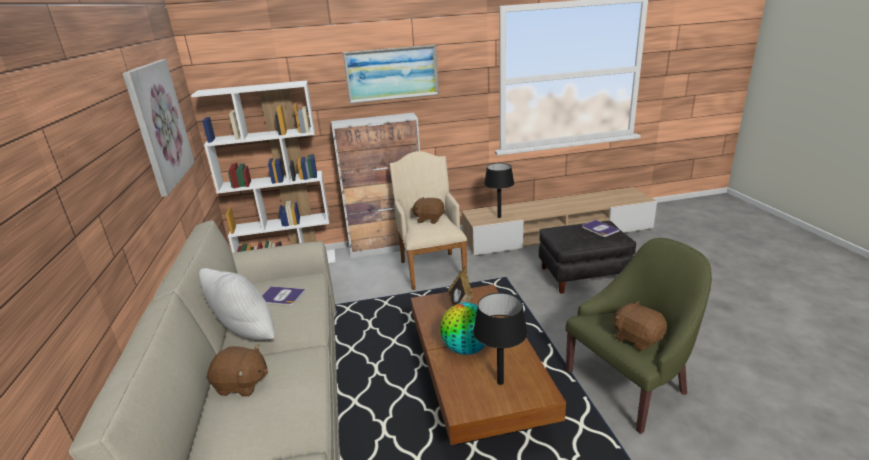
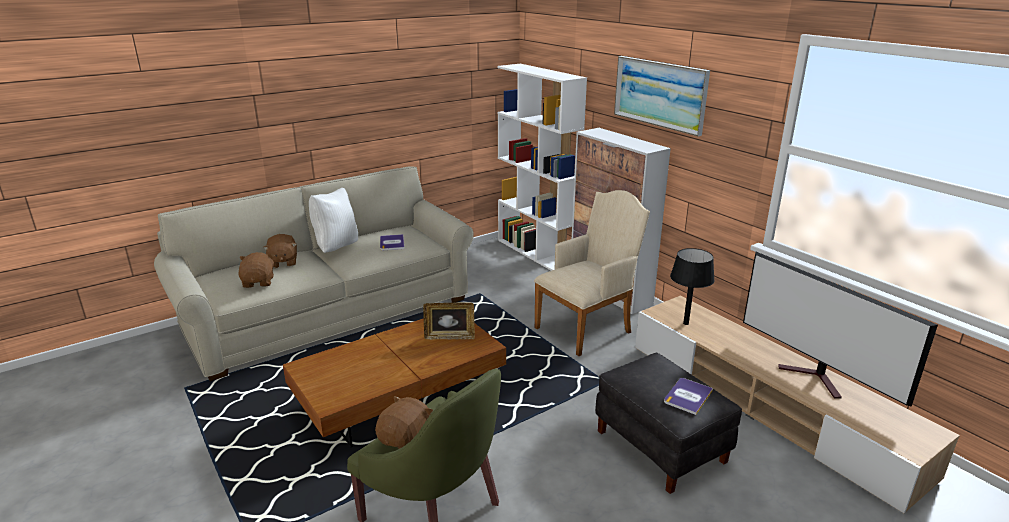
camera: 65 degrees right, 0 degrees up
(160, 124) = (427, 82): picture -> none
(429, 219) = (591, 270): brown plush toy -> brown plush toy (259, 282)
(466, 349) = (383, 352): globe -> none
(500, 382) = (339, 378): black table lamp -> none
(577, 200) = (816, 379): none -> television

